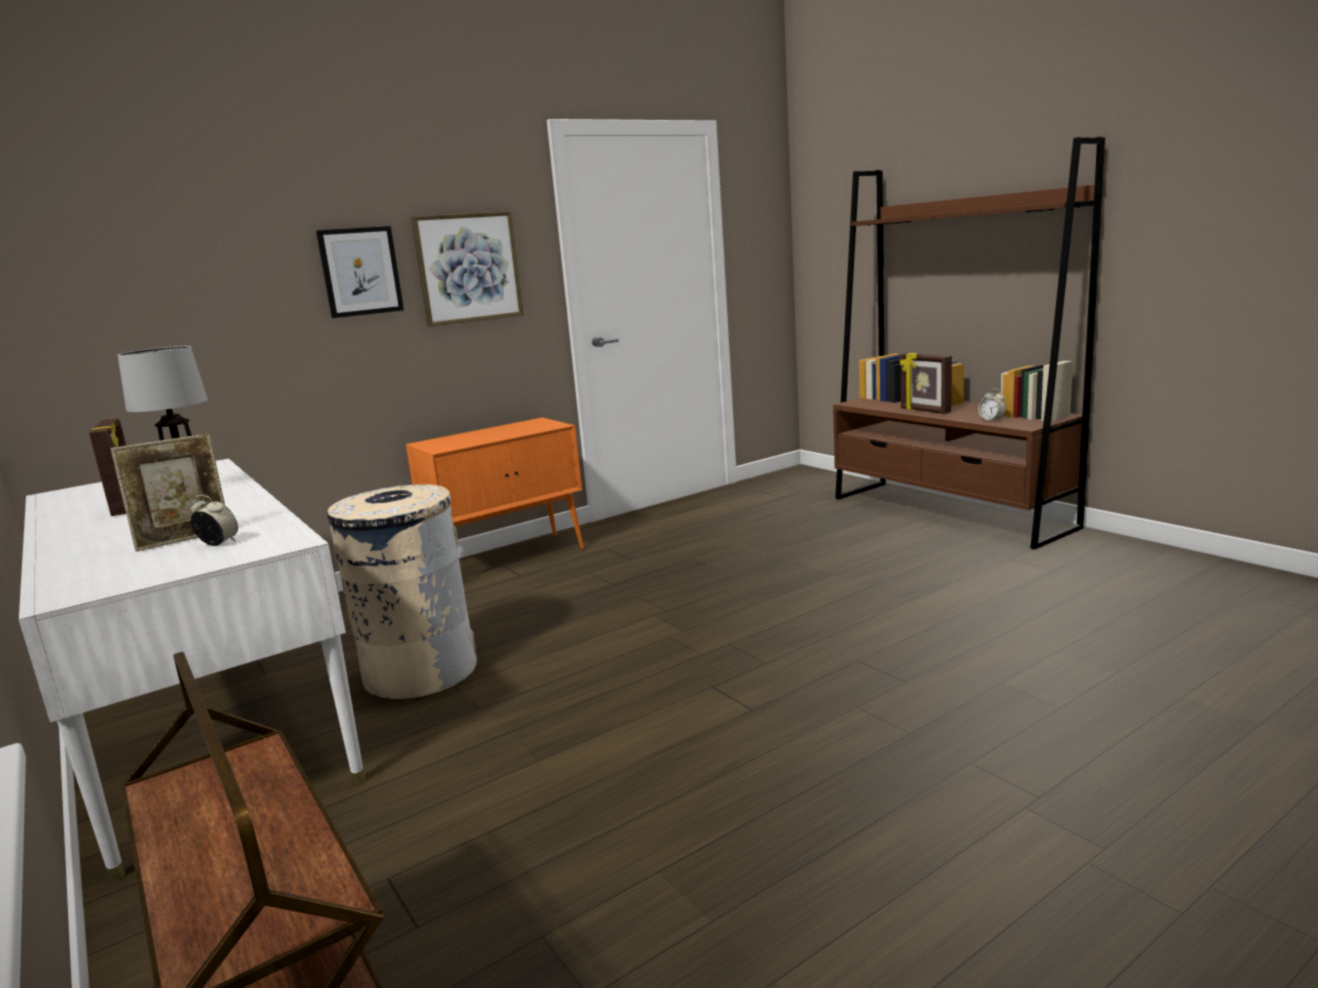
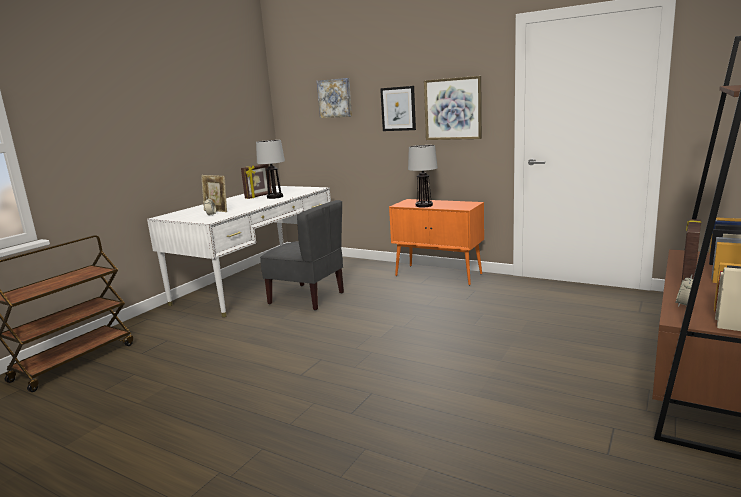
camera: 65 degrees right, 0 degrees up
(191, 252) = (335, 98): none -> picture
(420, 672) = (307, 298): beige trash can -> grey chair
(484, 439) = (423, 205): none -> table lamp

